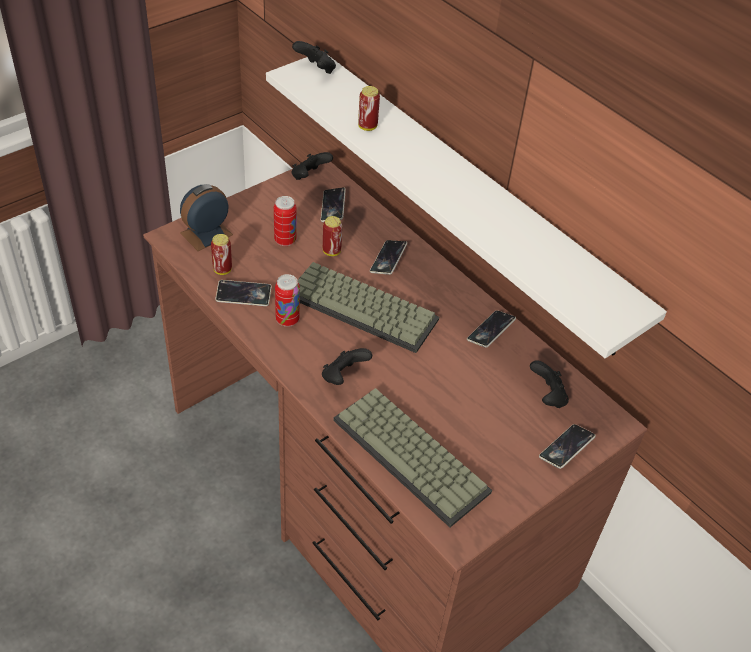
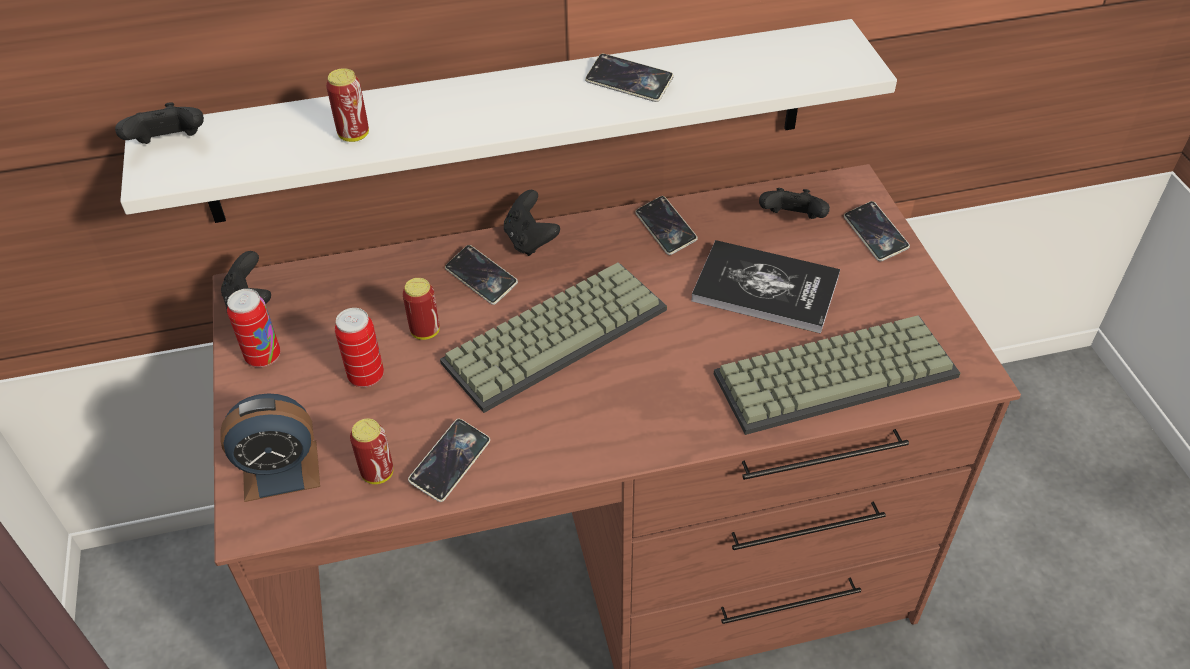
camera: 60 degrees left, 0 degrees up
(206, 234) = (281, 470): alarm clock -> alarm clock turned 90 degrees counterclockwise
(287, 320) = (531, 425): can -> can (263, 357)
(333, 207) = (335, 300): phone -> phone (629, 82)
(343, 377) = (672, 398): black game controller -> black game controller (530, 240)
(468, 398) = (765, 288): none -> book

